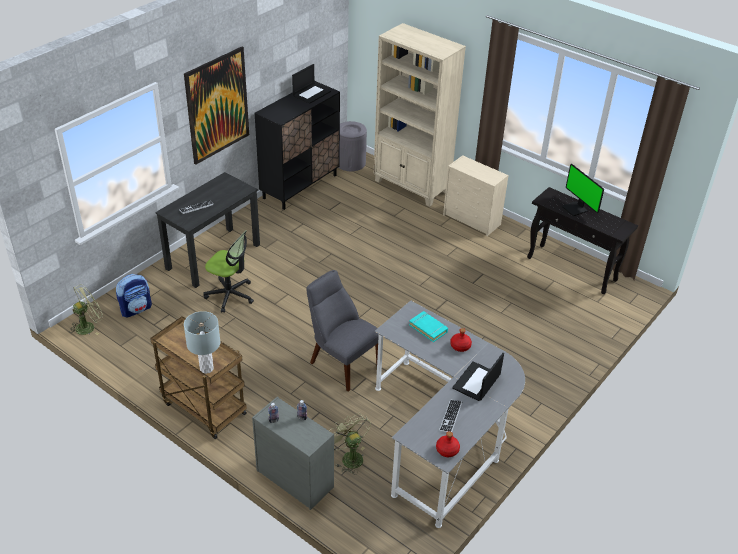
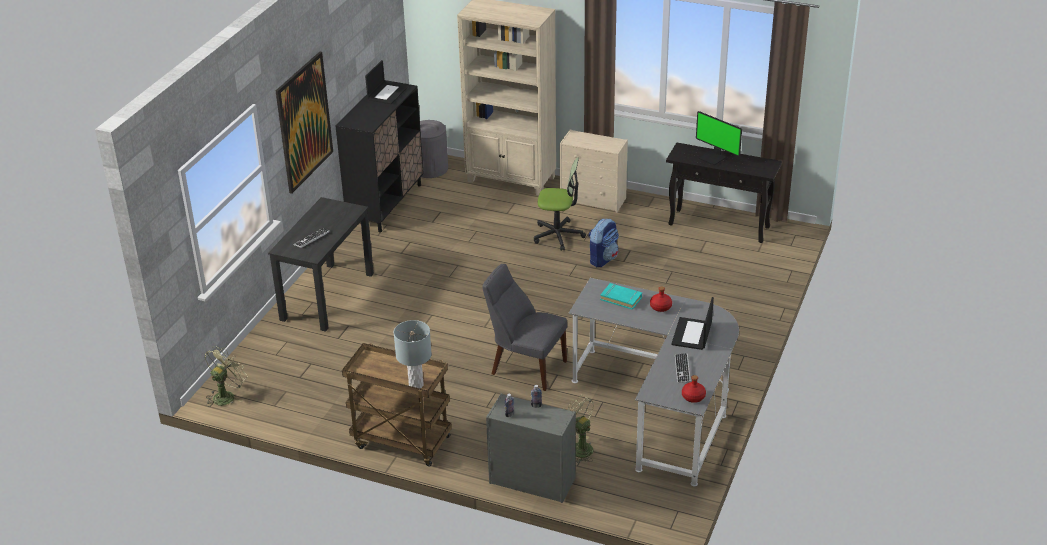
camera: 15 degrees left, 5 degrees down
(136, 309) = (270, 367): backpack -> backpack (603, 259)
(230, 295) = (369, 330): office chair -> office chair (558, 235)

